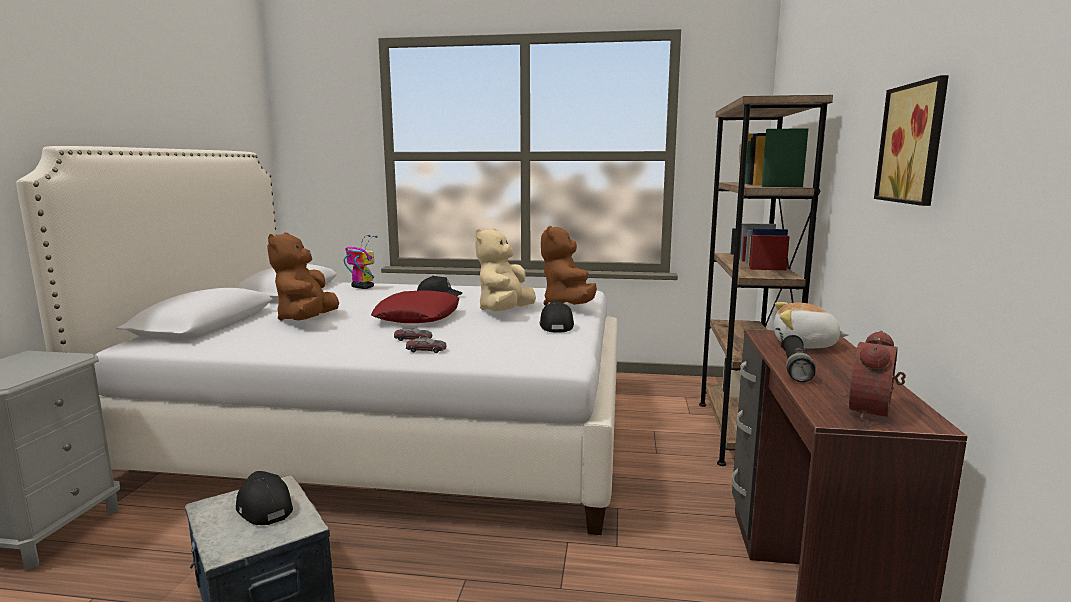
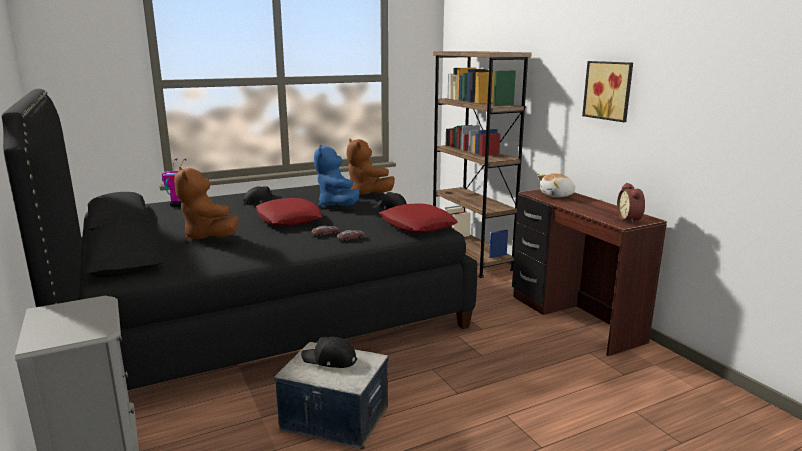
camera: 35 degrees left, 5 degrees up
(393, 431) = (262, 313): white bed -> black bed
(505, 312) = (337, 205): beige plush toy -> blue plush toy
(541, 351) = (417, 225): none -> red pillow
(795, 368) = (574, 207): black flashlight -> none

